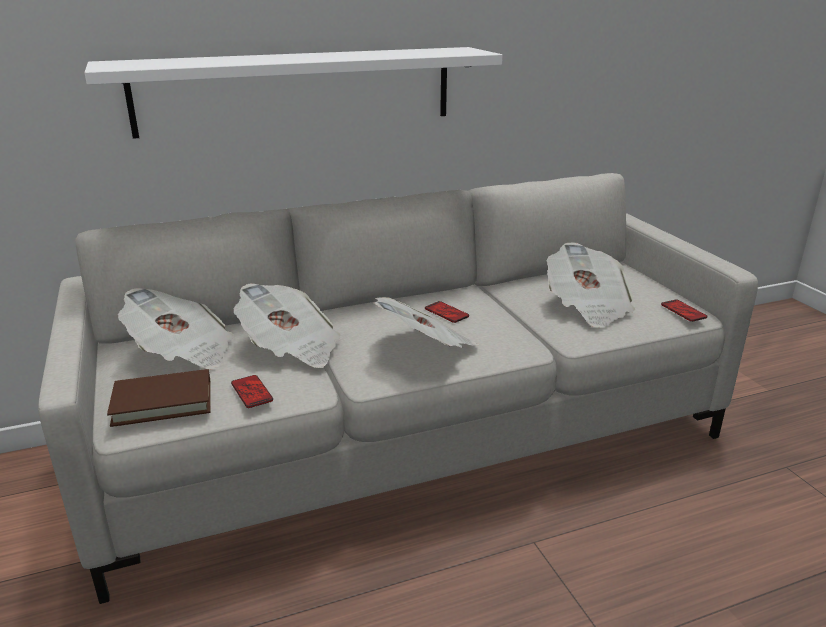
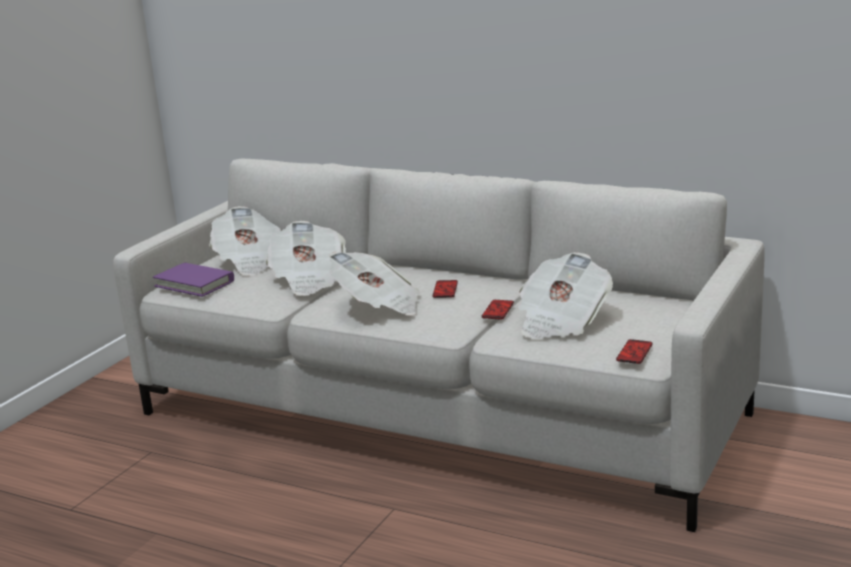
camera: 50 degrees right, 5 degrees down
(163, 402) = (194, 283): brown book -> purple book
(252, 392) = (239, 294): phone -> phone (498, 310)
(297, 90) = (411, 67): white shelf -> none

